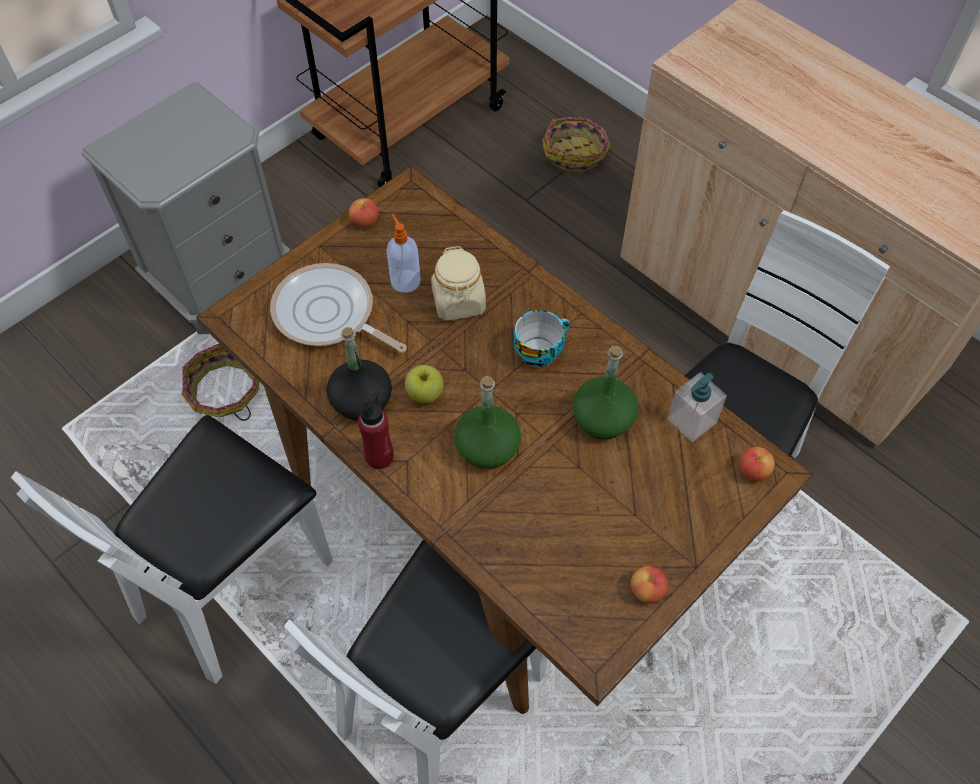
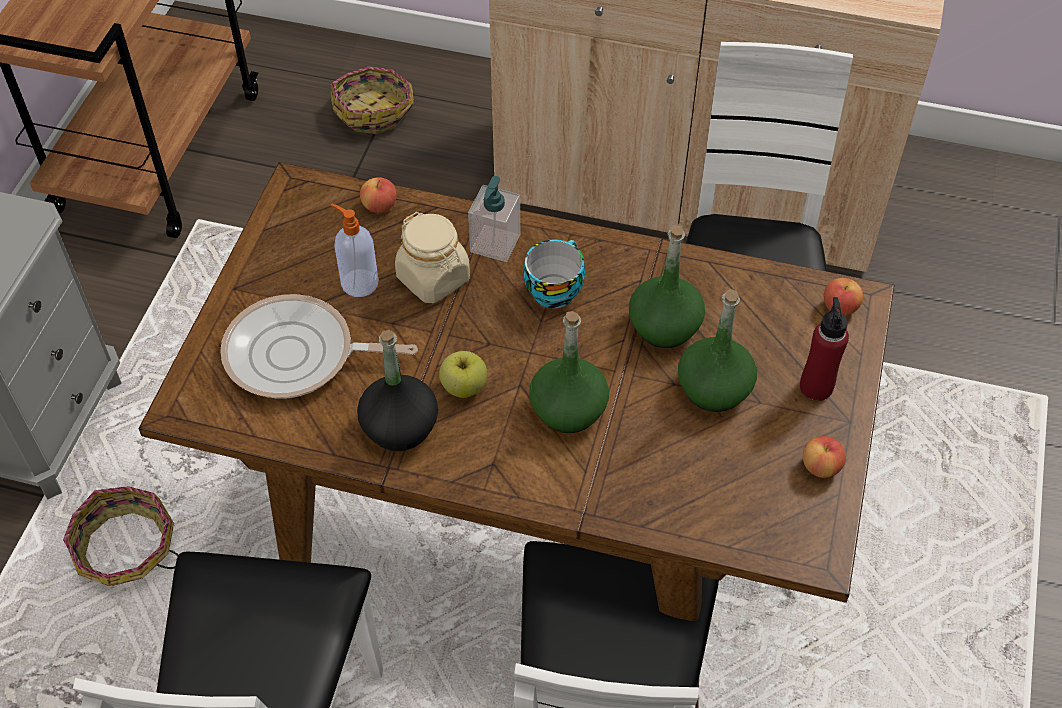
camera: 30 degrees left, 5 degrees down
(365, 221) = (268, 241): apple -> apple (379, 206)
(379, 456) = (460, 473): red bottle -> red bottle (816, 387)
(607, 486) = (714, 388): none -> green bottle
(691, 421) = (751, 288): soap dispenser -> soap dispenser (495, 243)

